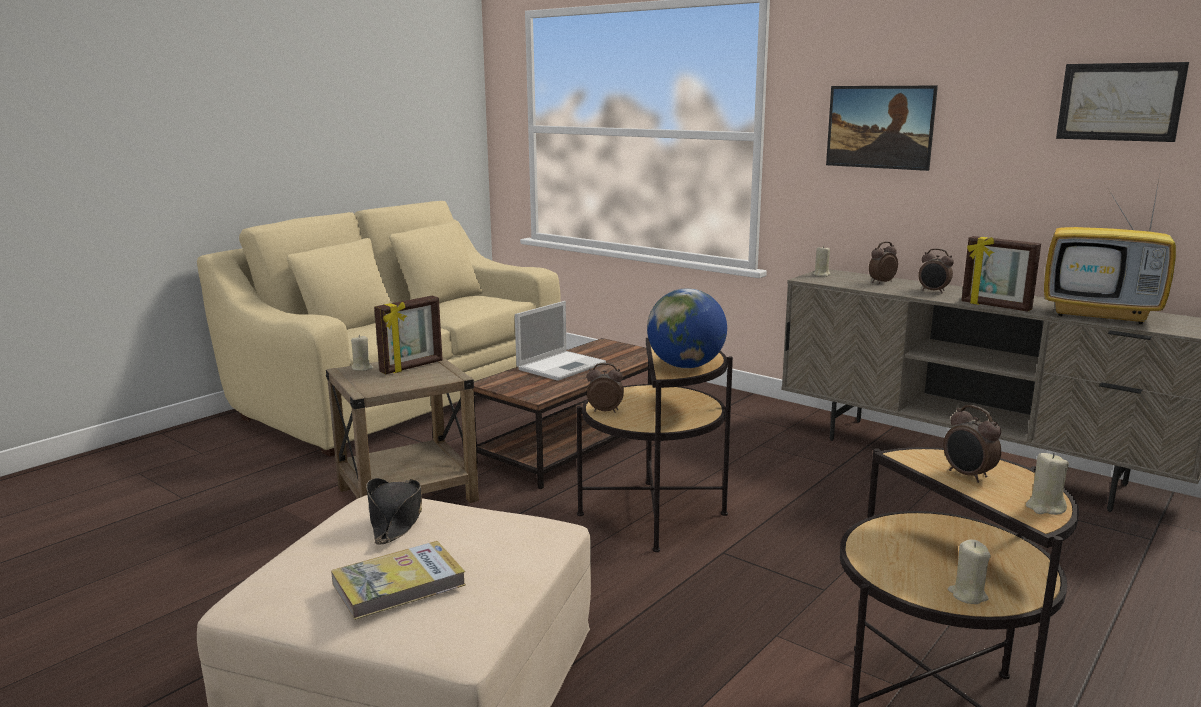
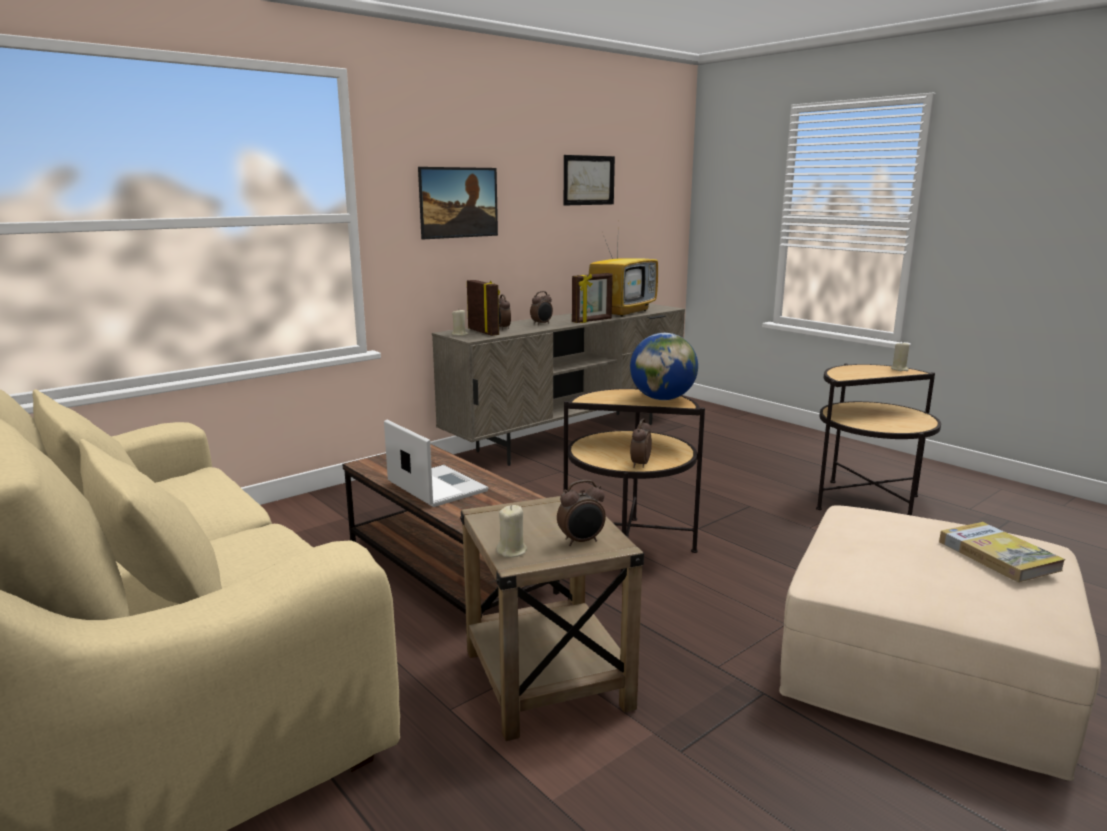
camera: 80 degrees left, 0 degrees up
(396, 519) = (884, 559): black hat -> none
(412, 367) = (525, 521): picture frame -> picture frame (484, 332)
(967, 475) = (865, 373): alarm clock -> alarm clock (581, 541)
(967, 595) = (917, 419): beige candle -> none

